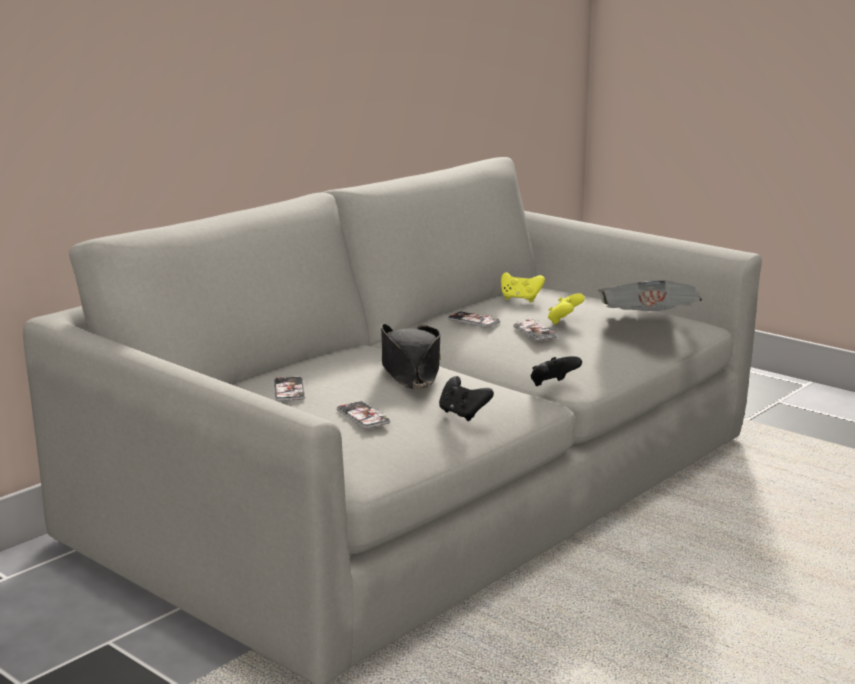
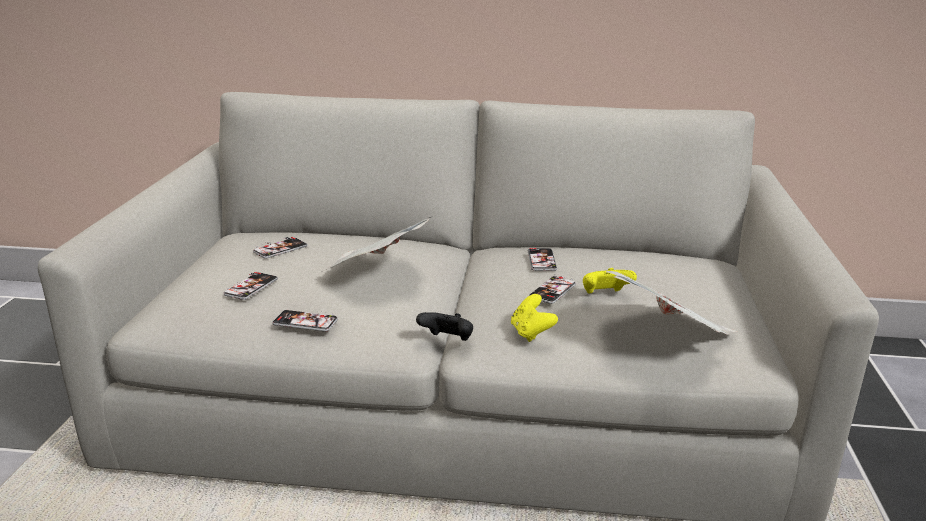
camera: 55 degrees right, 5 degrees up
(410, 370) = (376, 273): black hat -> newspaper
(463, 414) = (305, 322): black game controller -> phone
(520, 299) = (635, 261): yellow game controller -> yellow game controller (531, 333)

